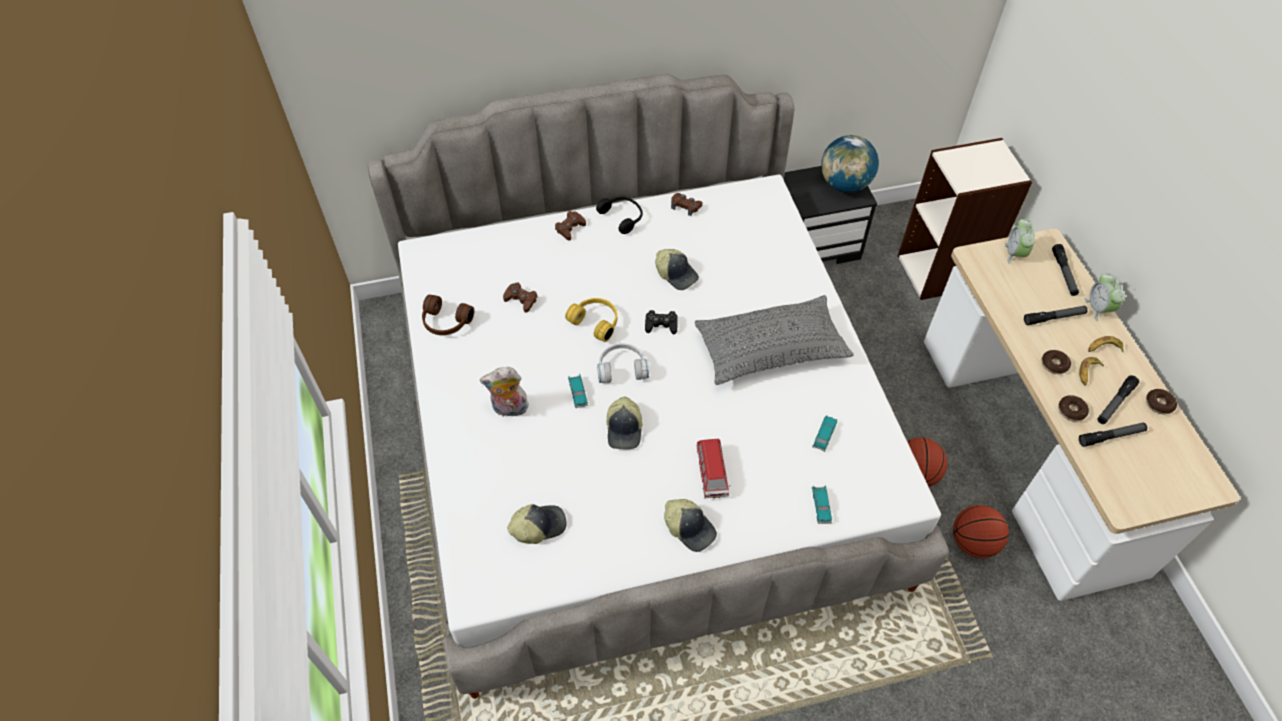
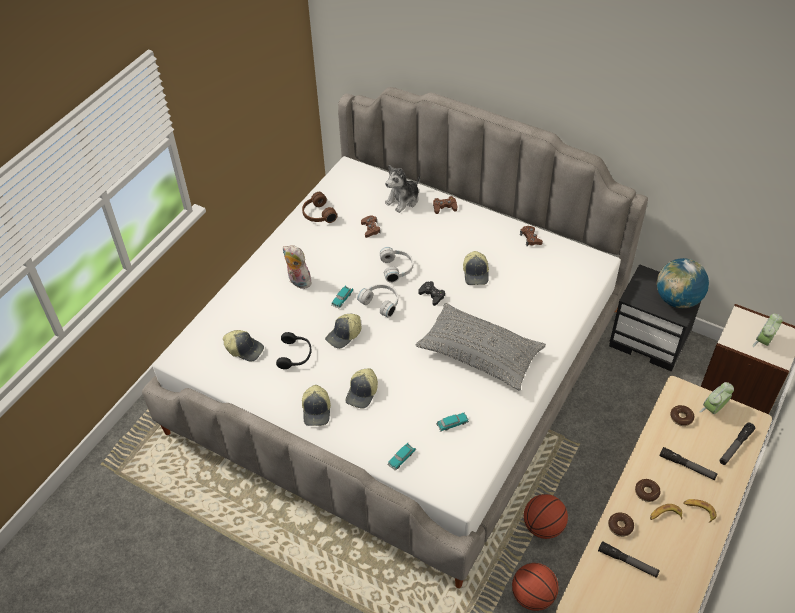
camera: 45 degrees right, 5 degrees down
(520, 247) = (403, 200): none -> plush toy
(596, 321) = (397, 268): yellow headphones -> white headphones
(622, 217) = (483, 220): black headphones -> black headphones (295, 355)
(711, 473) = (362, 393): toy car -> cap
(1098, 308) = (731, 485): alarm clock -> alarm clock (764, 341)
(1115, 403) = (659, 547): flashlight -> none
(1159, 404) = (693, 573): donut -> donut (681, 418)

